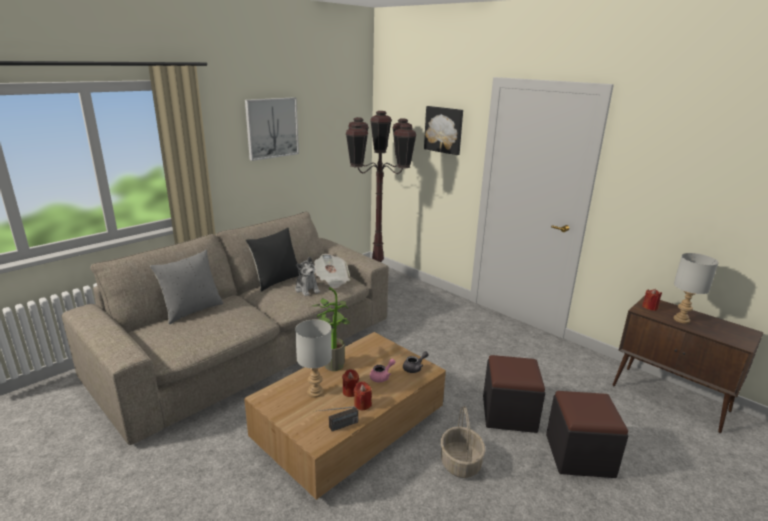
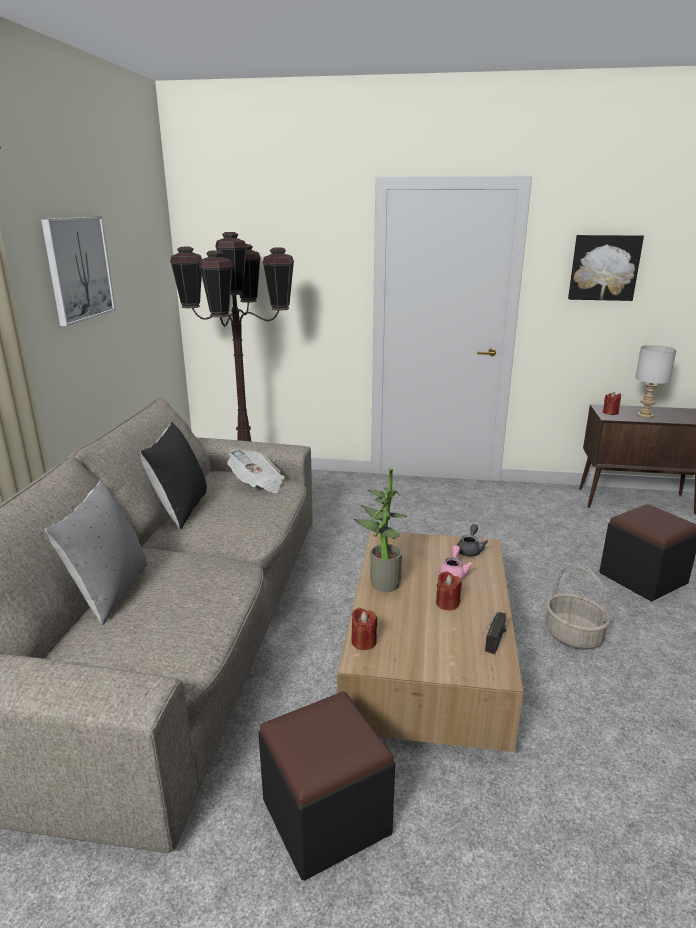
camera: 35 degrees left, 0 degrees up
(307, 289) = (244, 505): plush toy -> none
(315, 392) = (412, 623): grey table lamp -> none
(362, 404) = (480, 610): red candle -> red candle (363, 642)
(444, 130) = (306, 254): picture -> picture (604, 267)
(509, 413) = (548, 568): black ottoman -> black ottoman (326, 816)

